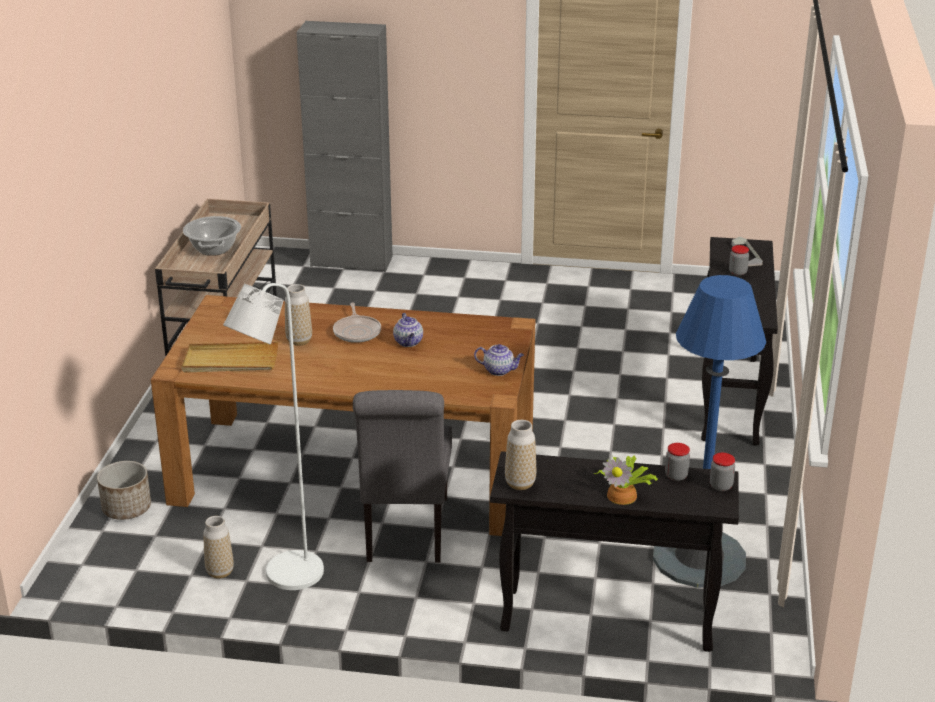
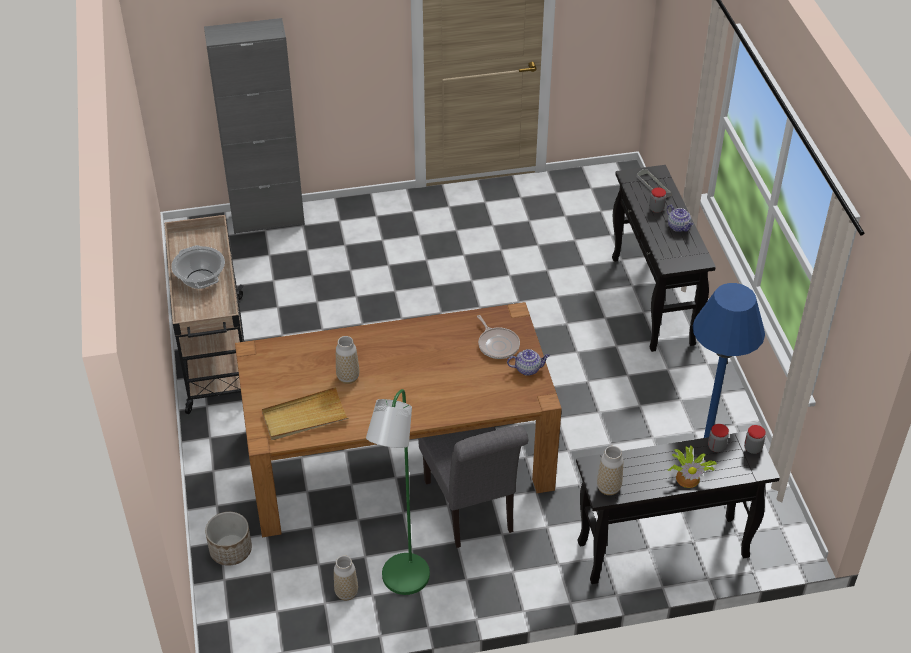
camera: 20 degrees left, 15 degrees up
(286, 577) = (402, 582): white floor lamp -> green floor lamp
(357, 331) = (390, 354): frying pan -> frying pan (497, 344)
(409, 342) = (439, 356): teapot -> teapot (679, 227)

